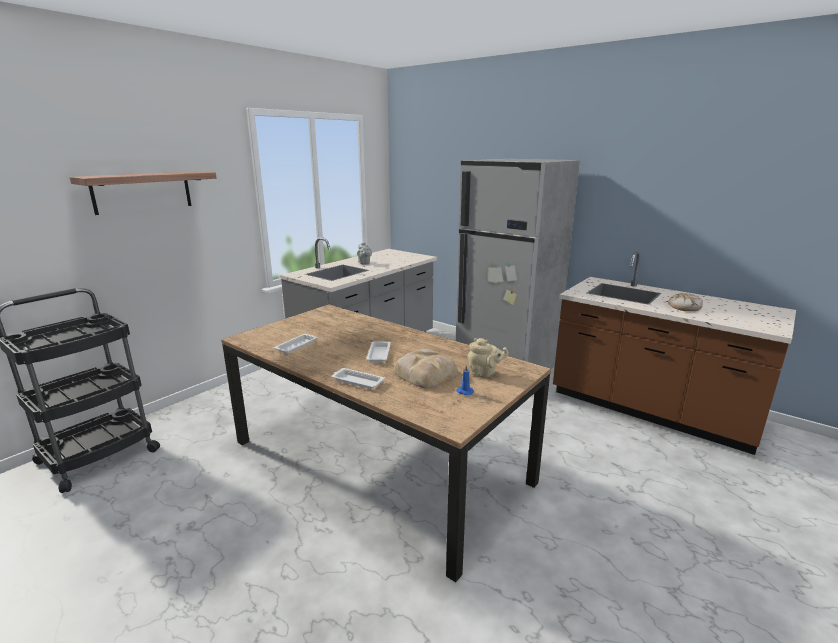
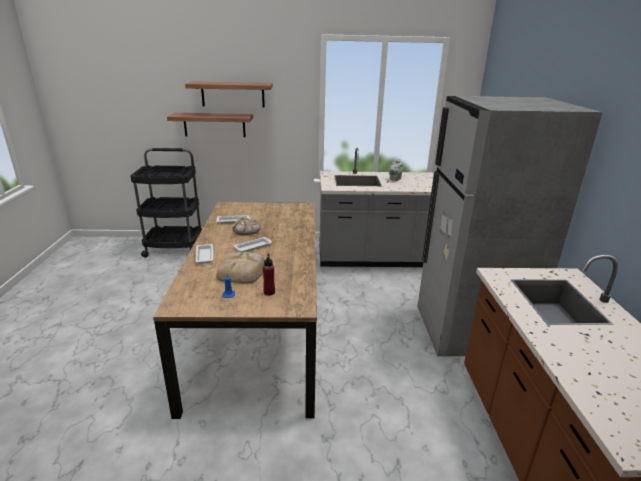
camera: 50 degrees right, 5 degrees up
(119, 241) = (214, 125): none -> shelf
(484, 373) = (269, 292): beige teapot -> red bottle
(684, 307) = (585, 351): bread -> bread (246, 231)

